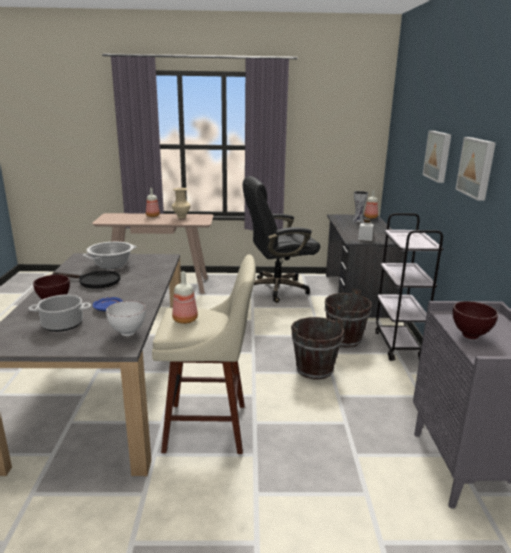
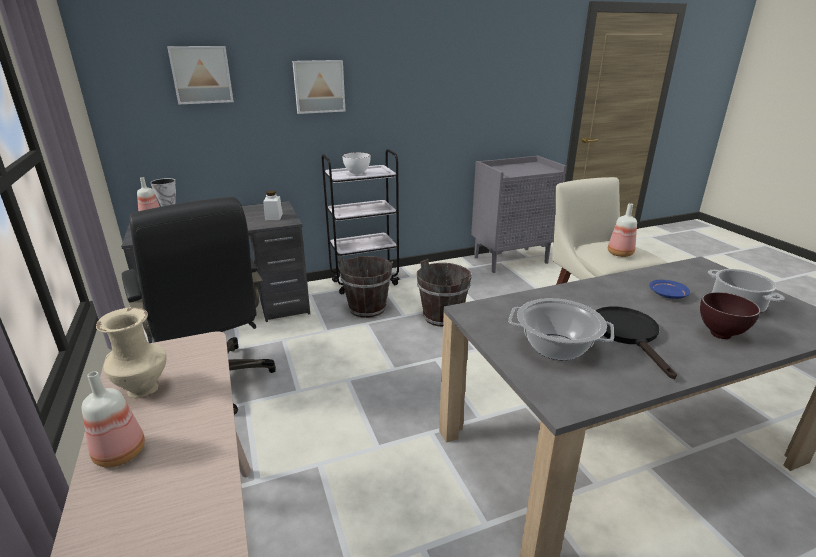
camera: 110 degrees left, 5 degrees up
(127, 333) = (684, 269): white bowl -> white bowl (357, 175)
(471, 336) = (528, 171): brown bowl -> none
(477, 167) = (405, 82): picture -> picture (201, 74)

